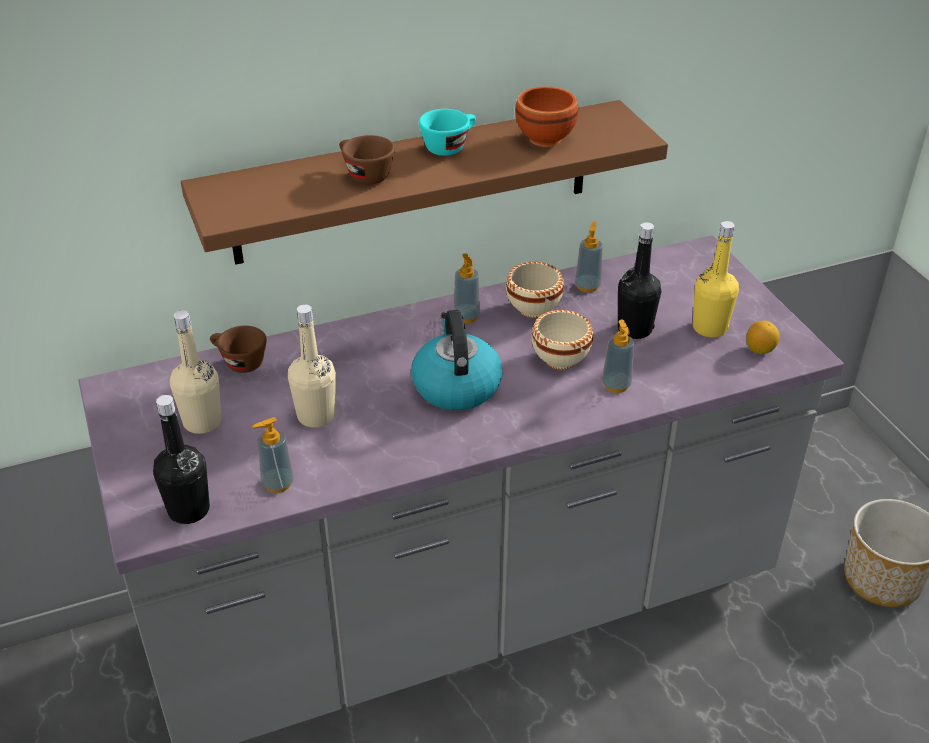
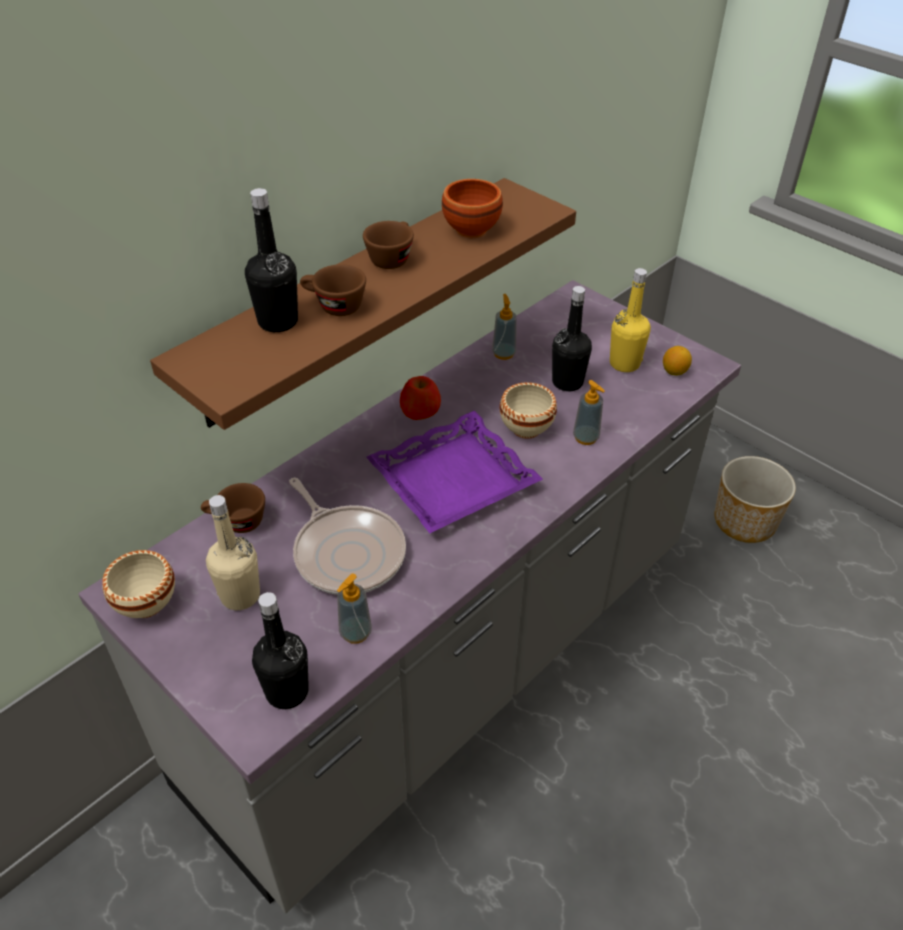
camera: 25 degrees left, 5 degrees up
(306, 176) = (278, 321): none -> black bottle
(316, 416) = (347, 552): beige bottle -> frying pan
(449, 146) = (391, 257): turquoise cup -> brown cup
(456, 385) = (453, 481): kettle -> purple tray
(466, 316) = (420, 412): soap dispenser -> apple
(534, 310) = (474, 389): beige bowl -> beige bowl (148, 605)

